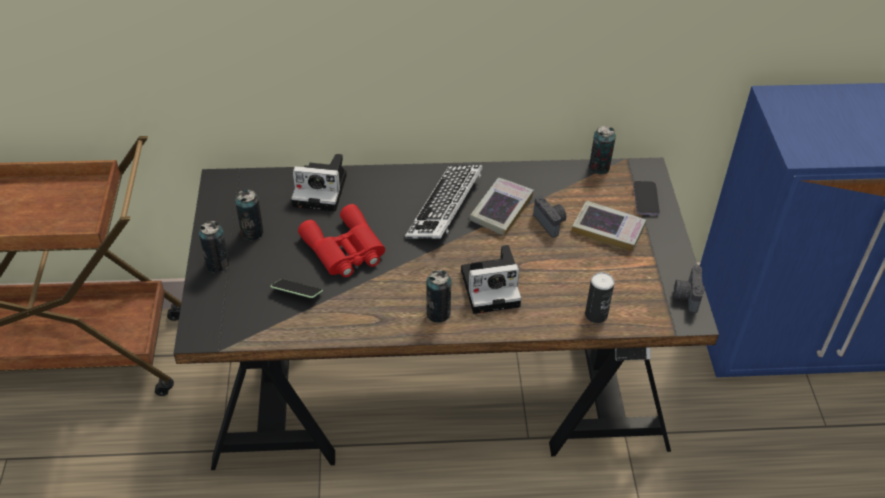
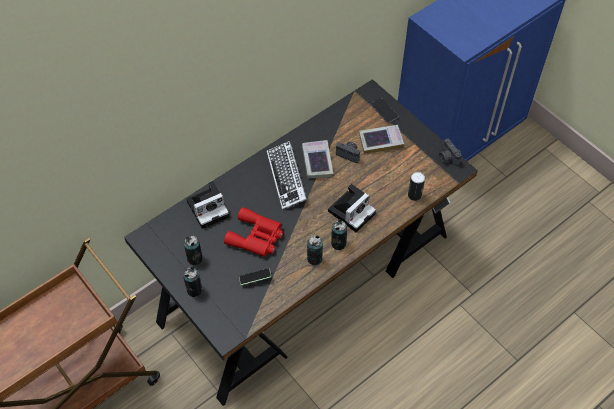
camera: 35 degrees left, 10 degrees up
(599, 167) = (345, 105): can -> can (314, 258)

